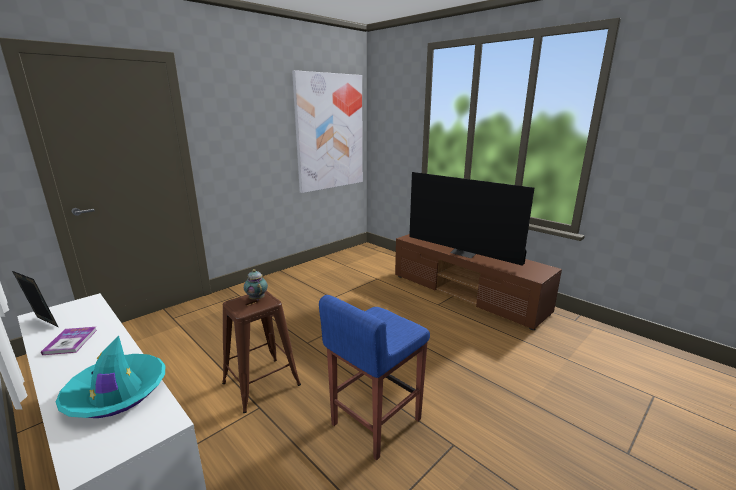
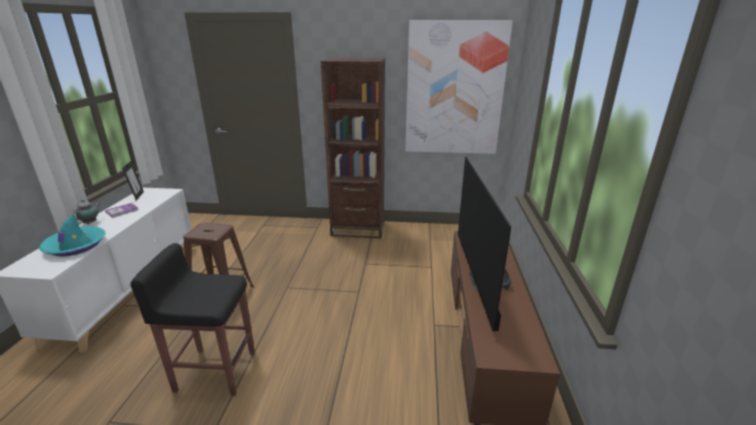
camera: 50 degrees right, 5 degrees up
(256, 298) = (216, 229): teapot -> teapot (91, 222)
(278, 281) = (358, 229): none -> brown bookcase
(375, 422) = (214, 371): blue stool -> black stool

